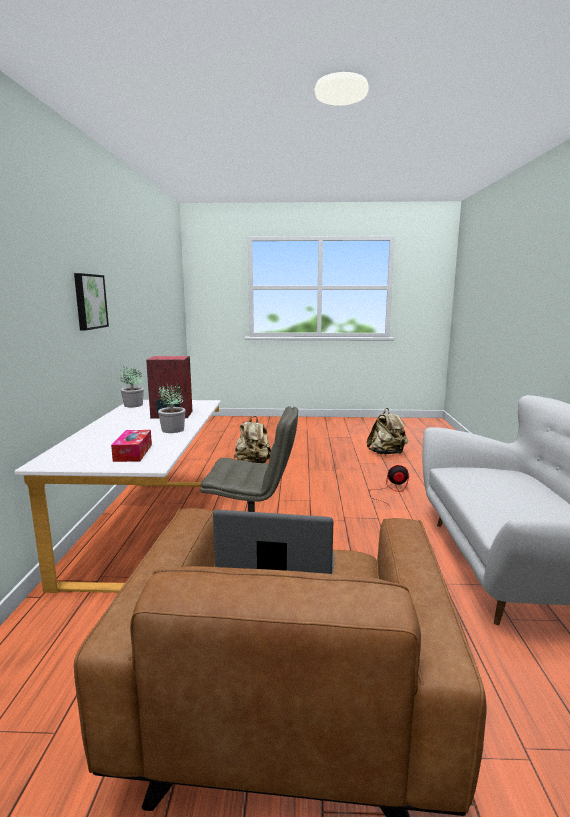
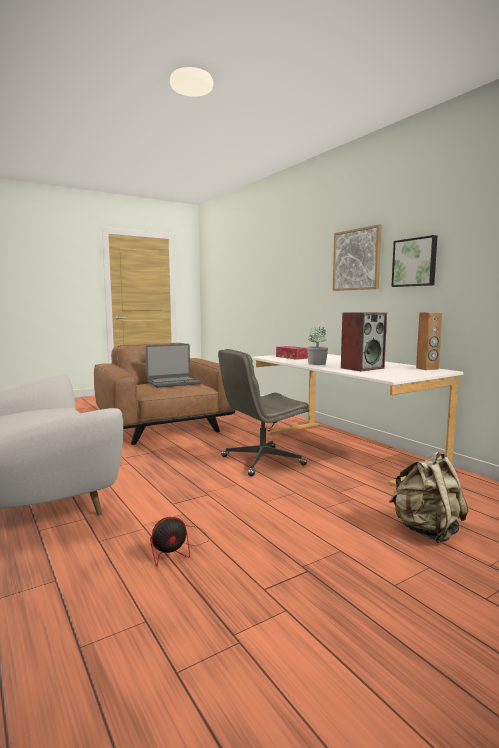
camera: 145 degrees right, 5 degrees down
(39, 290) = (357, 259): none -> picture
(133, 405) = (427, 368): potted plant -> brown speaker
(386, 453) = (261, 699): beige backpack -> none

